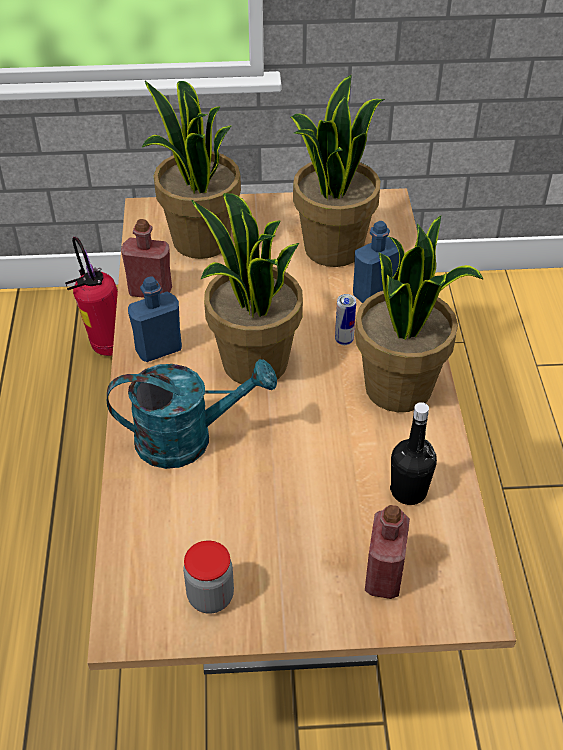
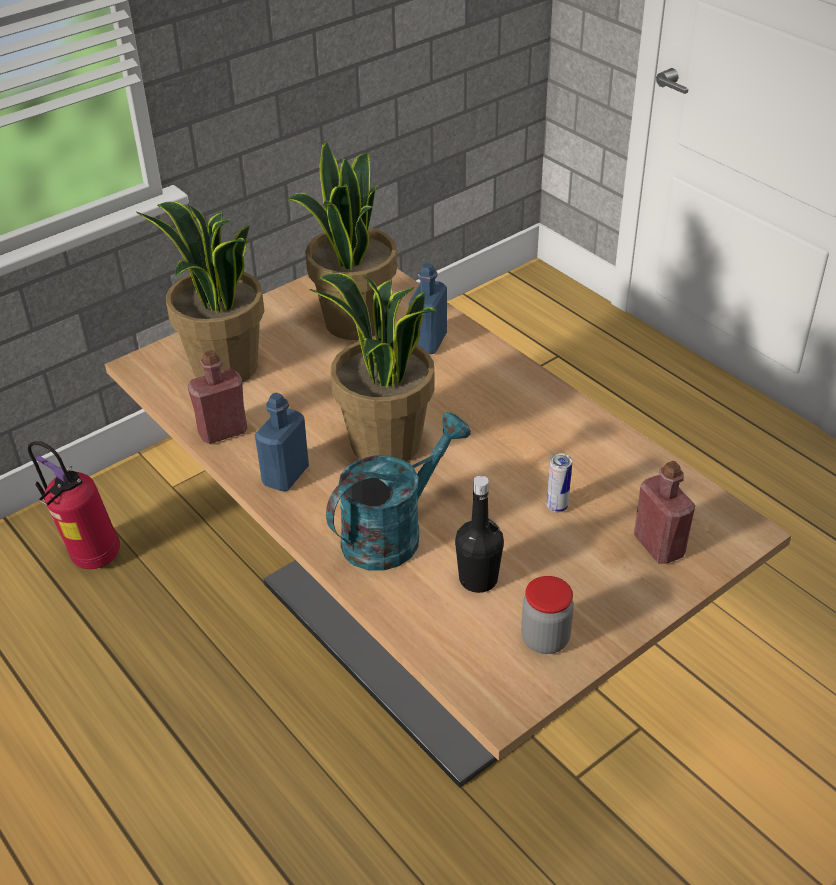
camera: 35 degrees left, 5 degrees down
(344, 340) = (442, 390): can -> can (557, 507)
(400, 388) = (526, 404): potted plant -> none
(408, 491) = (613, 476): black bottle -> black bottle (478, 579)

